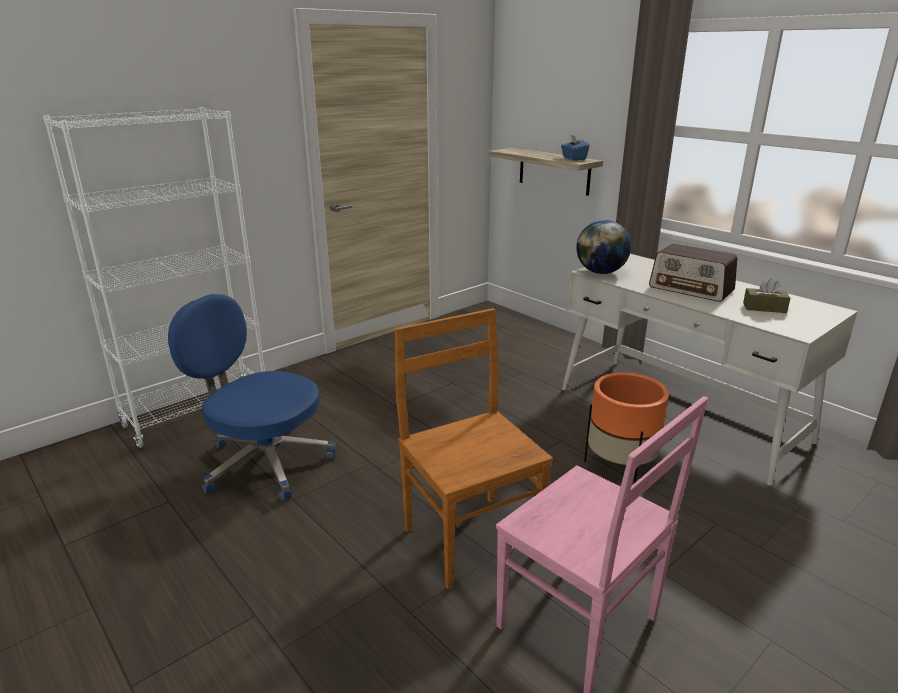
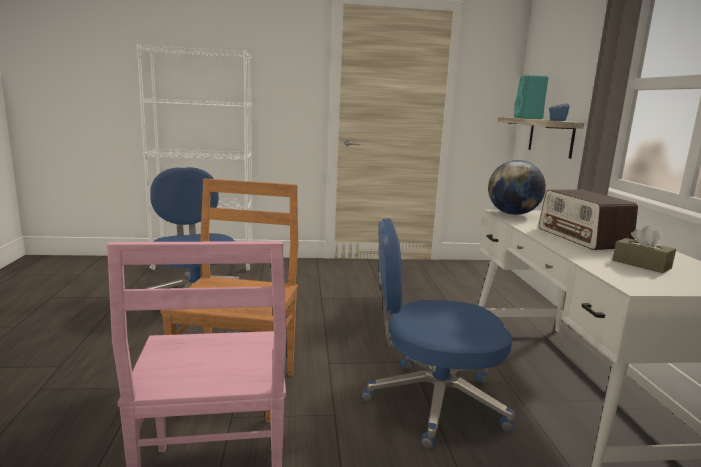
camera: 35 degrees right, 10 degrees down
(530, 153) = (528, 118): none -> turquoise speaker
(620, 469) = (432, 402): orange planter -> blue office chair

